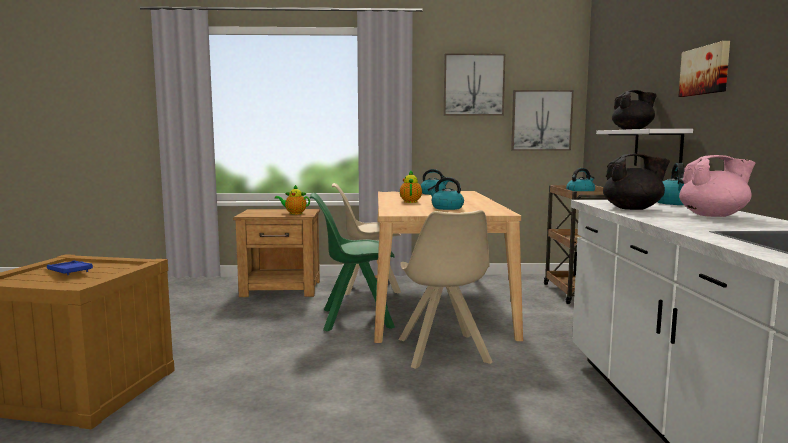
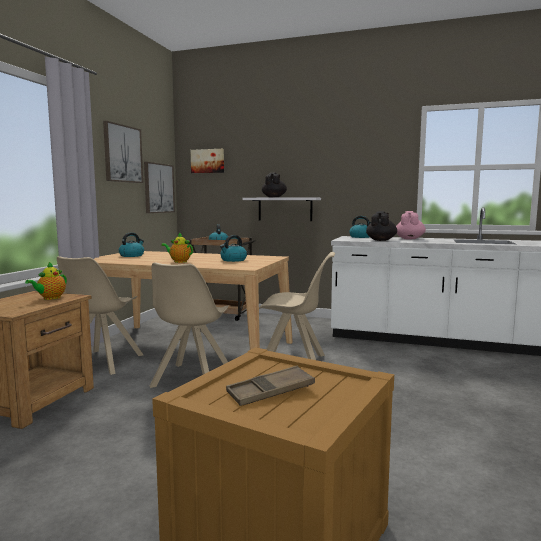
camera: 70 degrees left, 0 degrees up
(69, 272) = (270, 392): blue tray -> brown tray
(354, 319) = (191, 379): green chair -> beige chair
(705, 70) = (328, 166): picture -> picture (207, 161)

